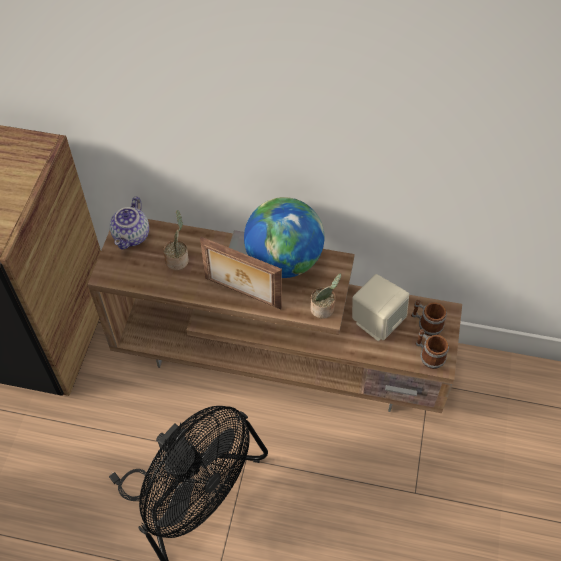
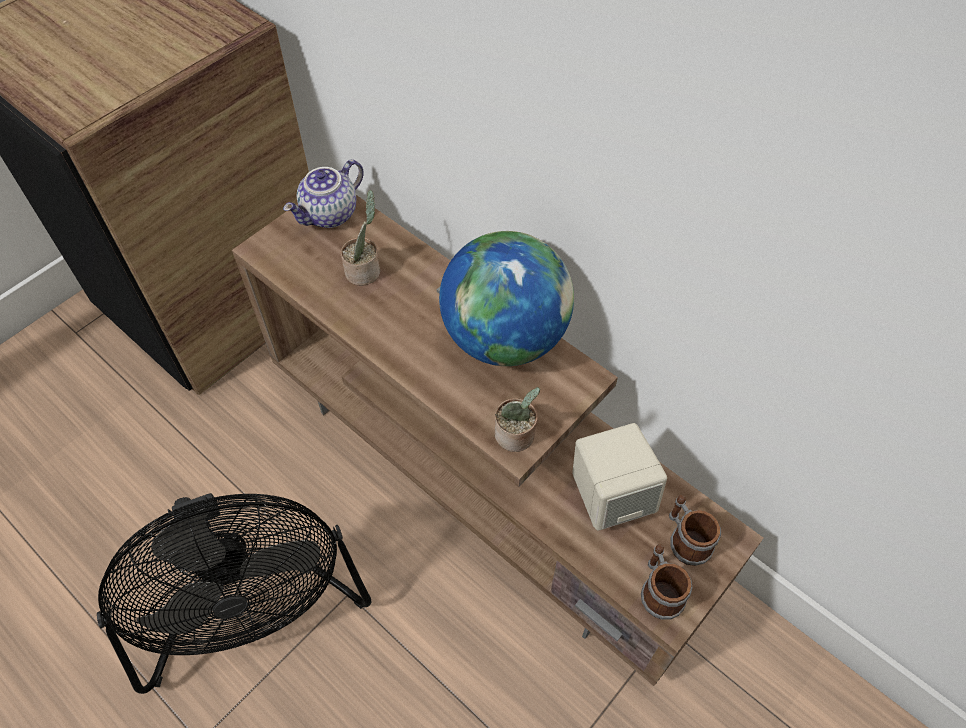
camera: 30 degrees right, 0 degrees up
(242, 294) = (415, 357): picture frame -> none

